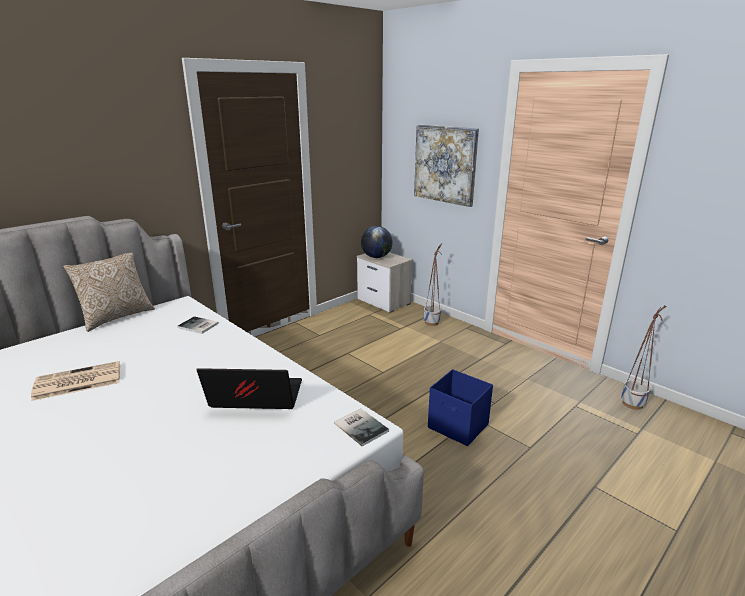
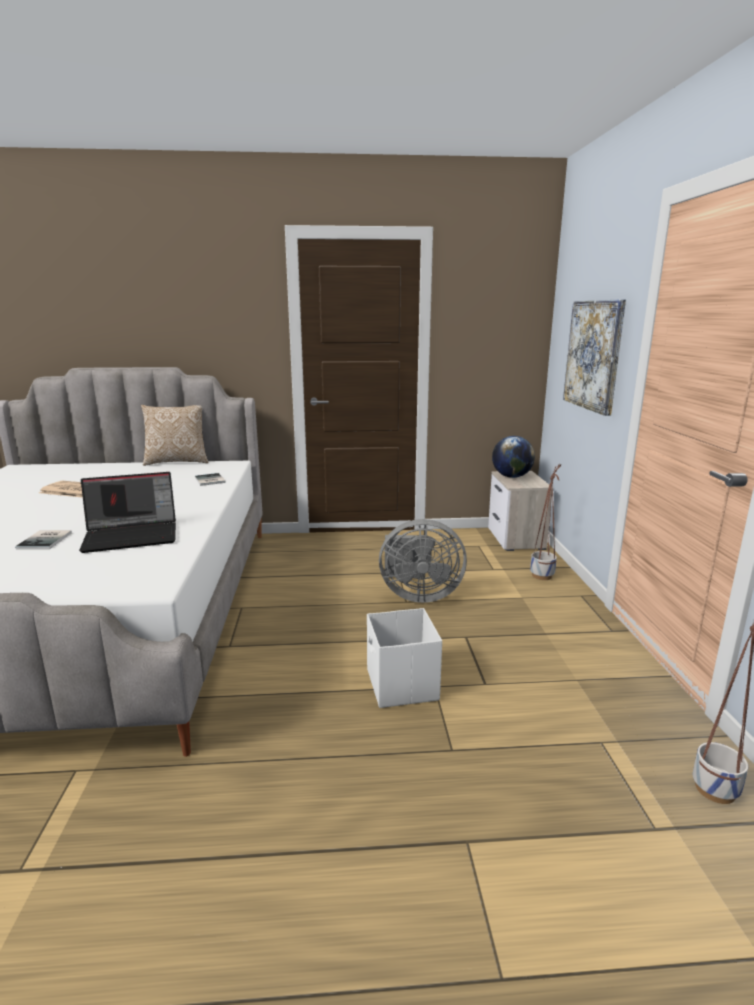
camera: 40 degrees right, 5 degrees down
(254, 399) = (133, 535): laptop -> laptop turned 120 degrees clockwise
(361, 426) = (150, 582): book -> book (47, 540)
(383, 364) = (418, 595): none -> grey fan
(458, 427) = (401, 685): blue storage box -> white storage box

